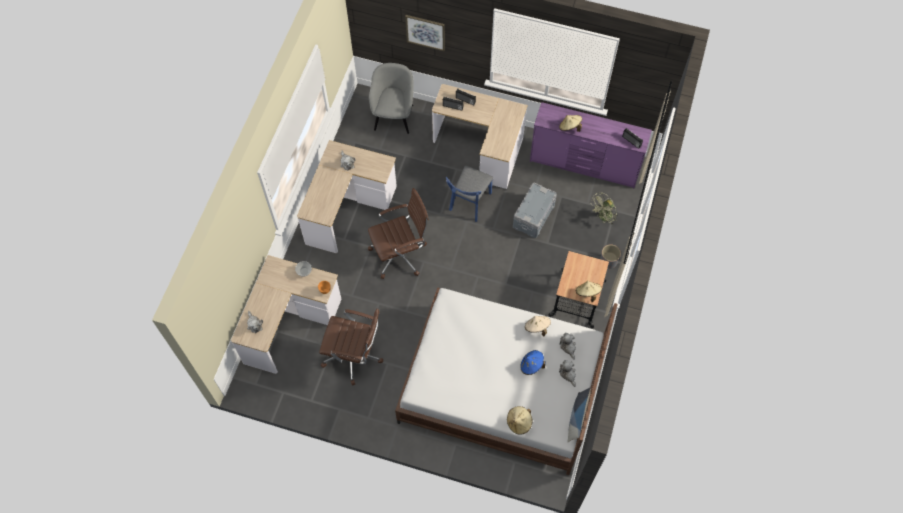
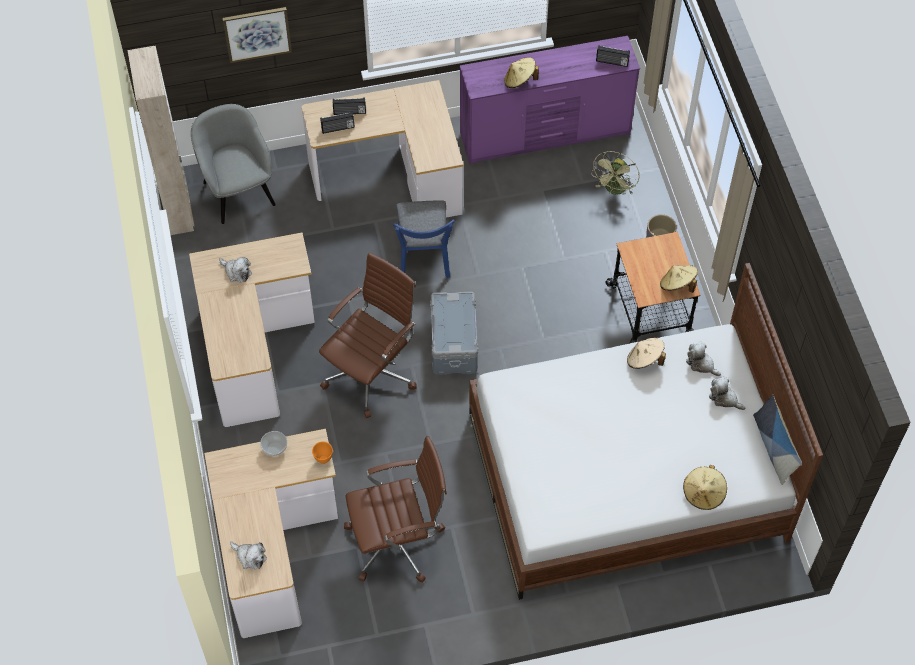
camera: 30 degrees left, 5 degrees down
(356, 110) = (178, 209): none -> beige wardrobe
(531, 365) = (670, 412): blue hat -> none
(534, 216) = (523, 233): grey storage box -> grey storage box (454, 343)

